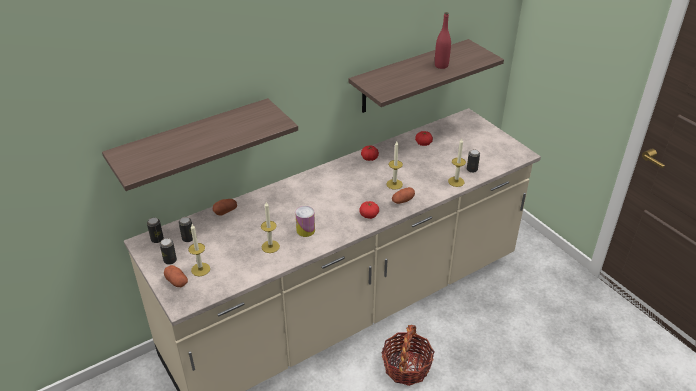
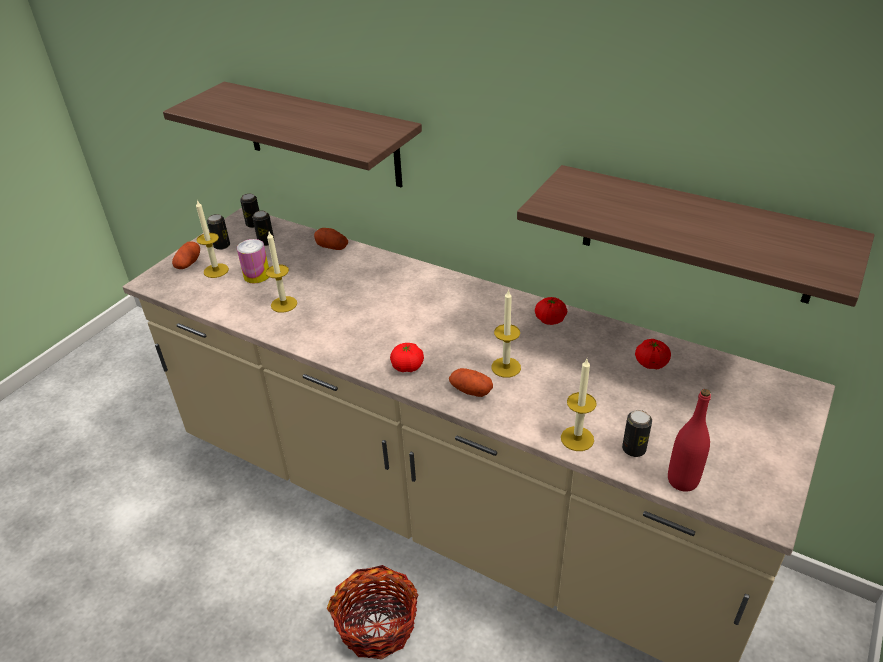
camera: 65 degrees right, 0 degrees up
(305, 230) = (334, 320): can -> can (257, 275)
(441, 65) = (717, 232): red bottle -> red bottle (682, 480)

